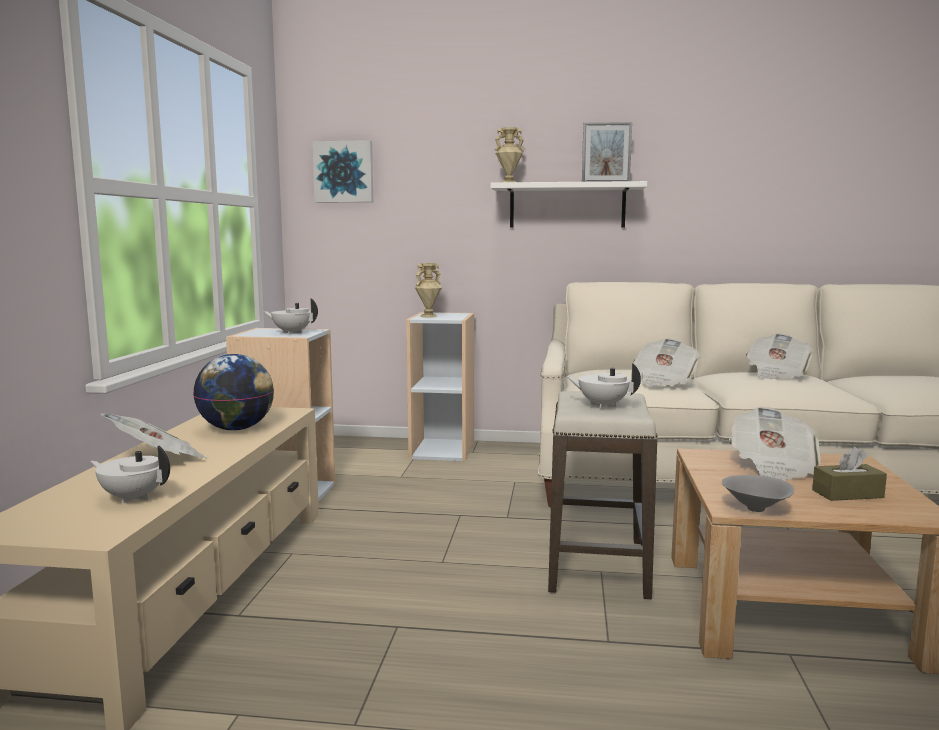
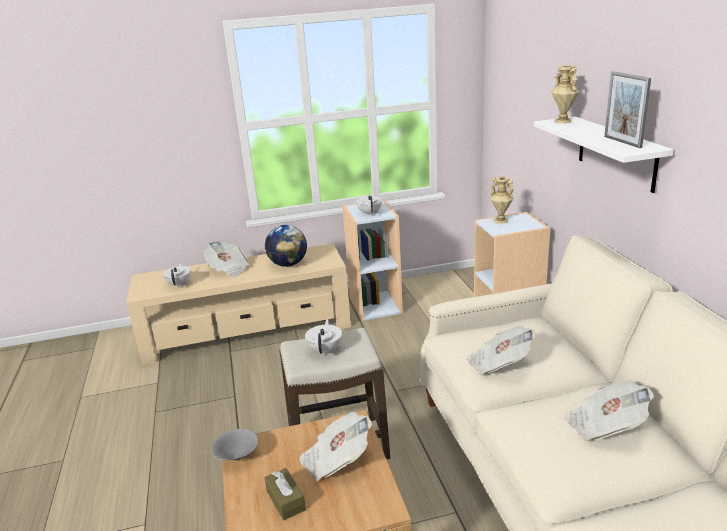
camera: 70 degrees right, 15 degrees up
(344, 172) = (506, 80): picture -> none

